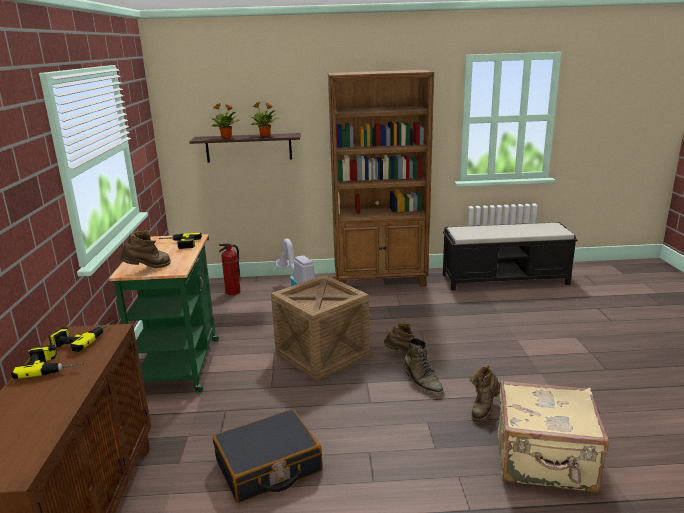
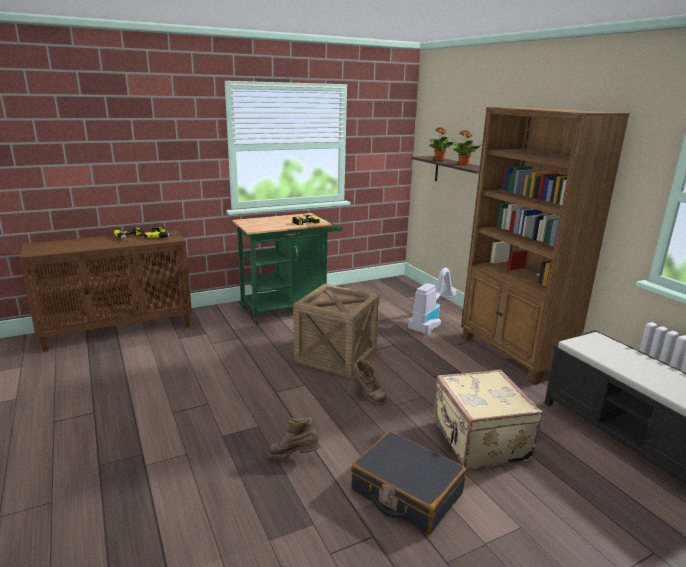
camera: 65 degrees right, 0 degrees up
(148, 269) = (251, 223): brown boot -> none
(233, 292) = (406, 297): fire extinguisher -> none
(268, 466) = (181, 368): black suitcase -> black suitcase (406, 492)
(422, 381) = (324, 413): green boot -> none
(544, 462) = (218, 507): beige suitcase -> beige suitcase (478, 441)

